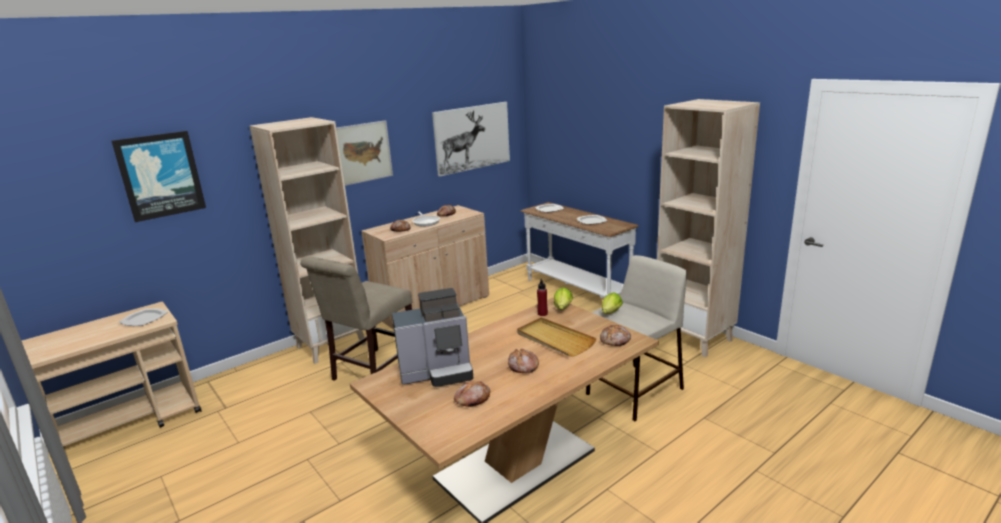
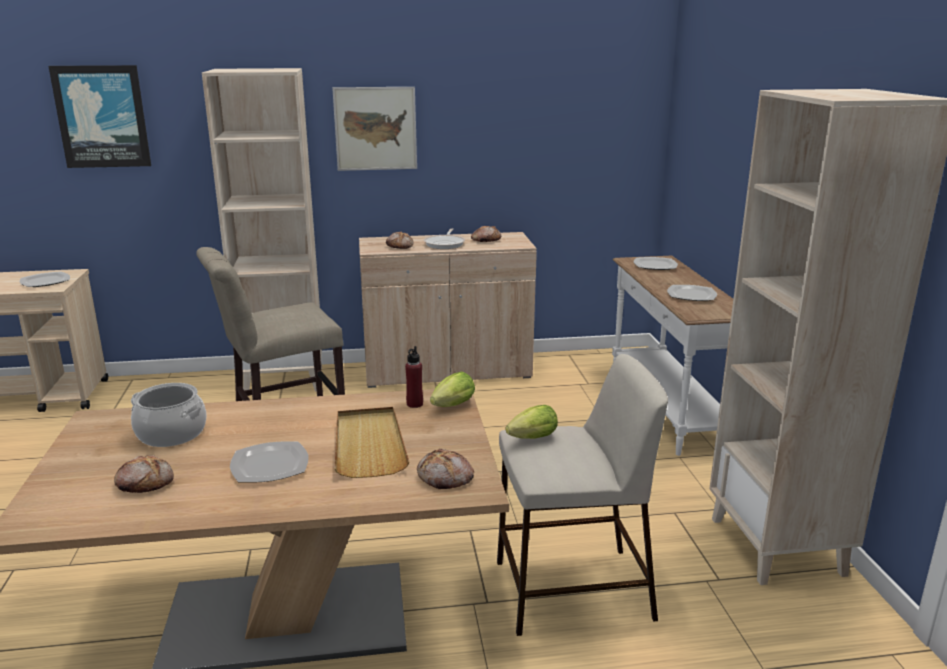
camera: 30 degrees right, 0 degrees up
(437, 372) = (172, 433): coffee machine -> cooking pot
(472, 137) = (562, 132): picture -> none
(522, 366) = (269, 465): bread -> plate

